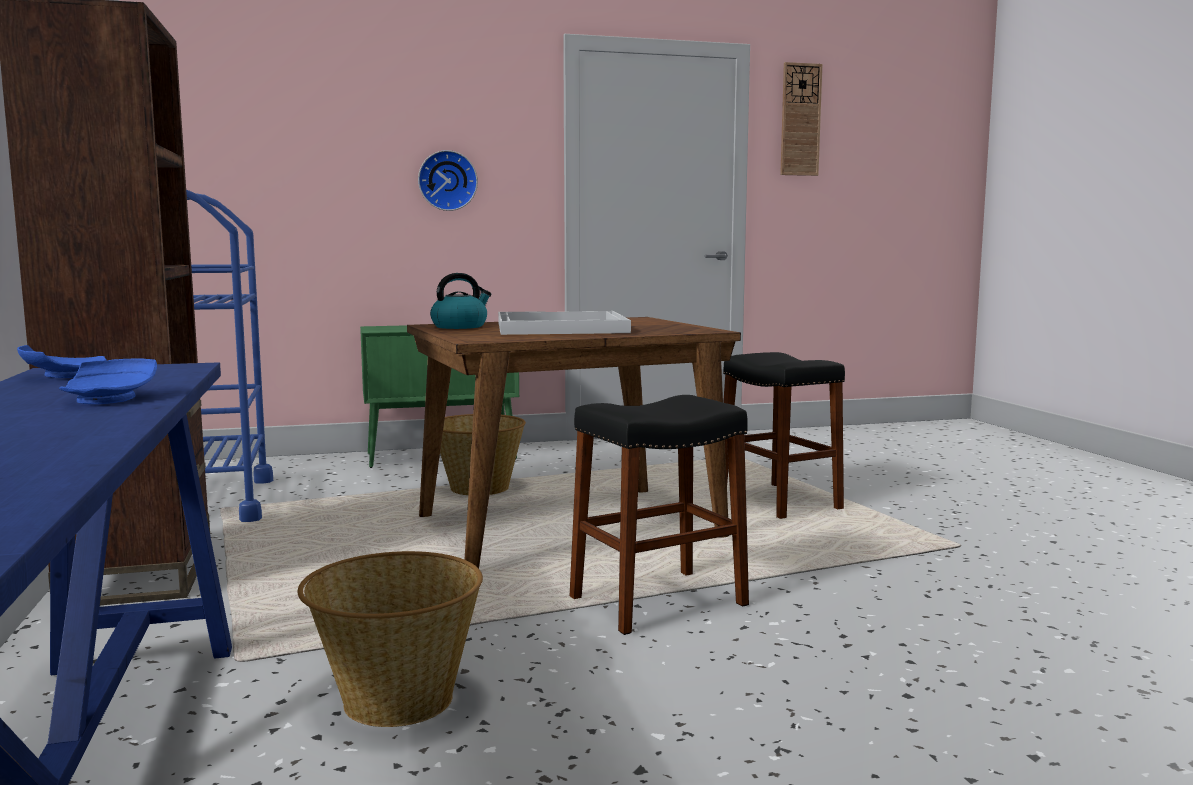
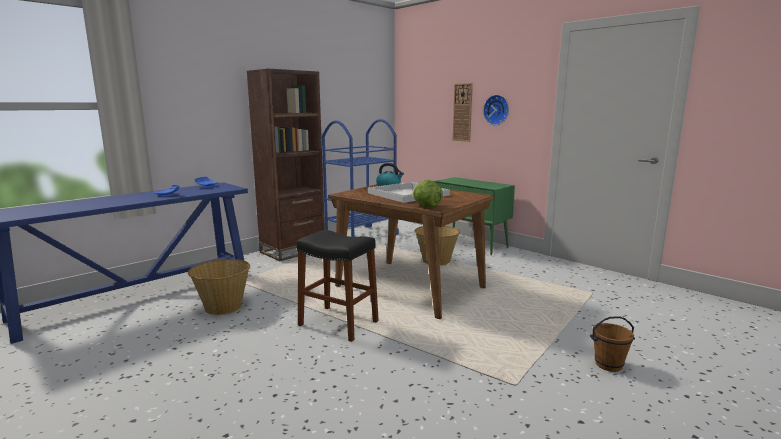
camera: 60 degrees right, 5 degrees up
(681, 331) = (426, 206): none -> lettuce
(778, 501) = (521, 319): black stool -> none
(800, 120) = (743, 59): wall clock -> wall clock (462, 112)
(935, 501) = (608, 365): none -> brown bucket

